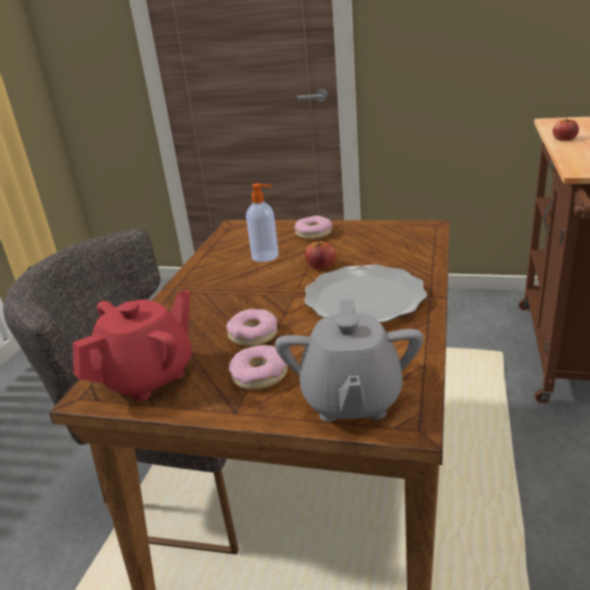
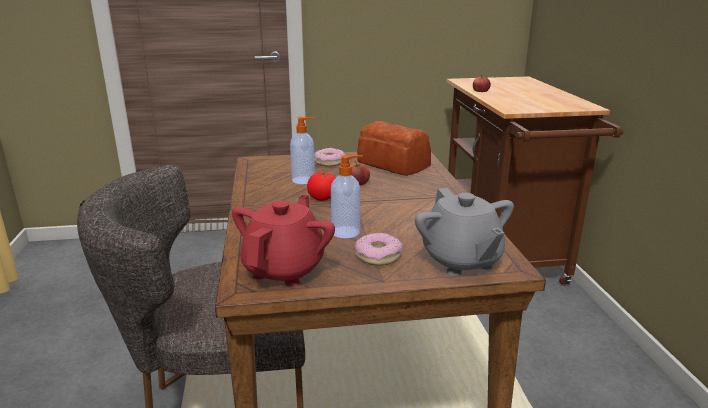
camera: 25 degrees left, 5 degrees down
(253, 335) = (347, 232): donut -> soap dispenser
(265, 283) = (323, 198): none -> tomato
(365, 299) = (413, 201): plate -> none
(384, 243) = (393, 165): none -> bread

